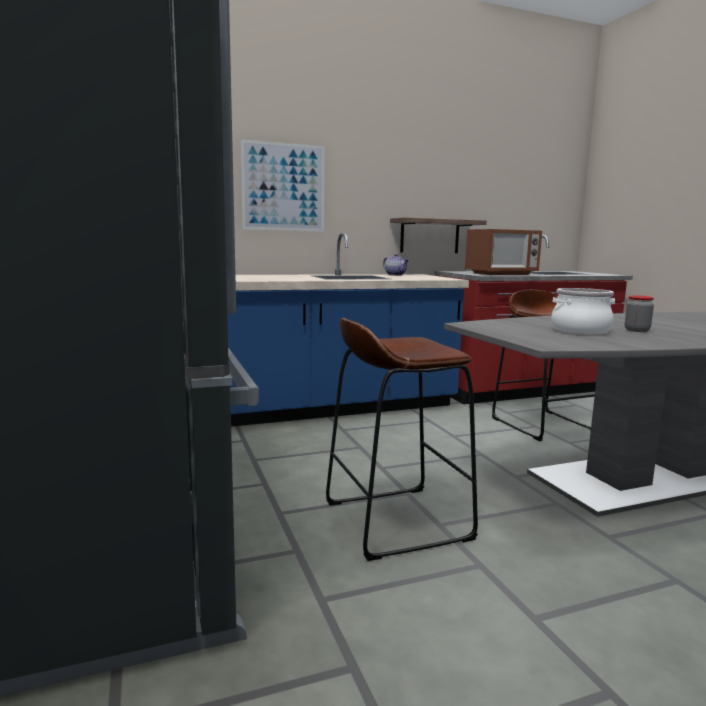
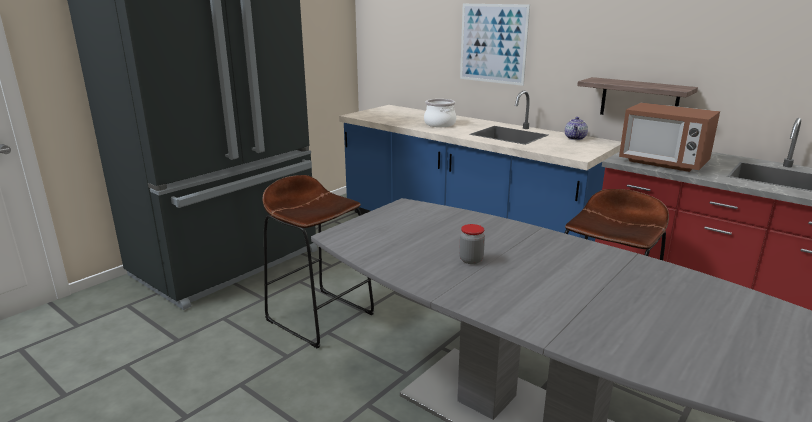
camera: 60 degrees right, 10 degrees up
(580, 331) = (430, 239): cooking pot -> cooking pot (440, 124)

